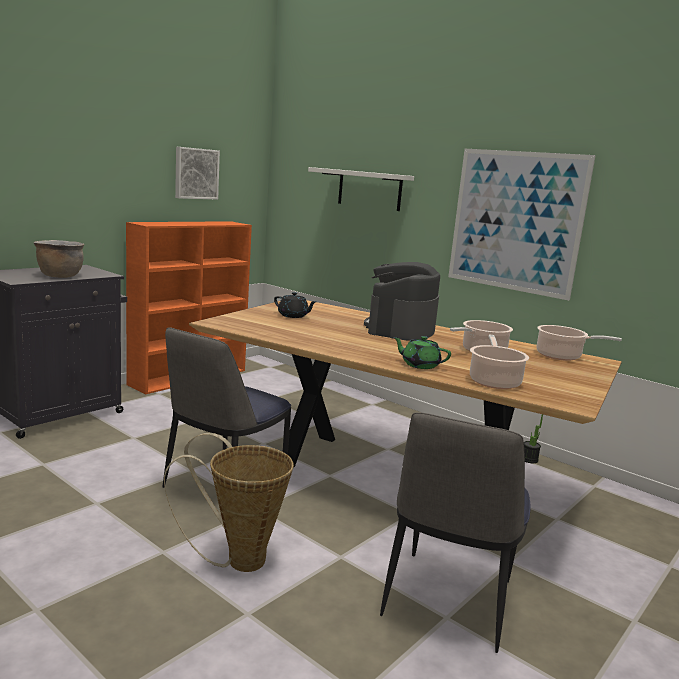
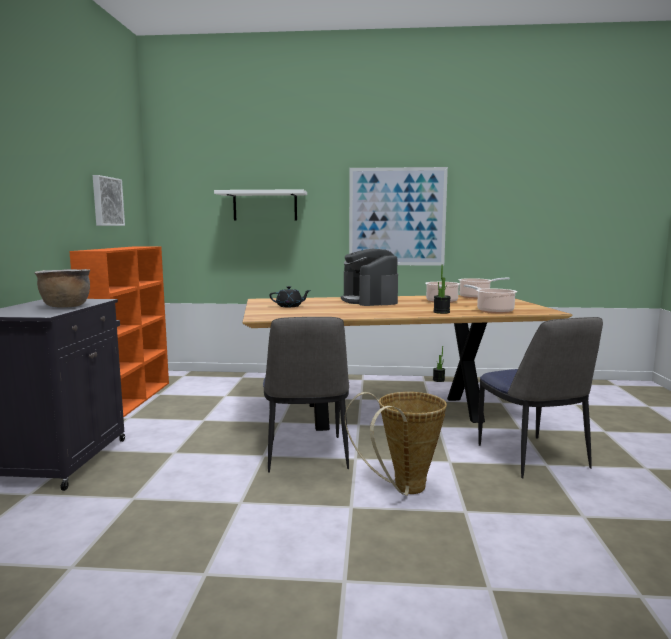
camera: 35 degrees left, 5 degrees down
(419, 365) = (441, 312): green teapot -> potted plant

